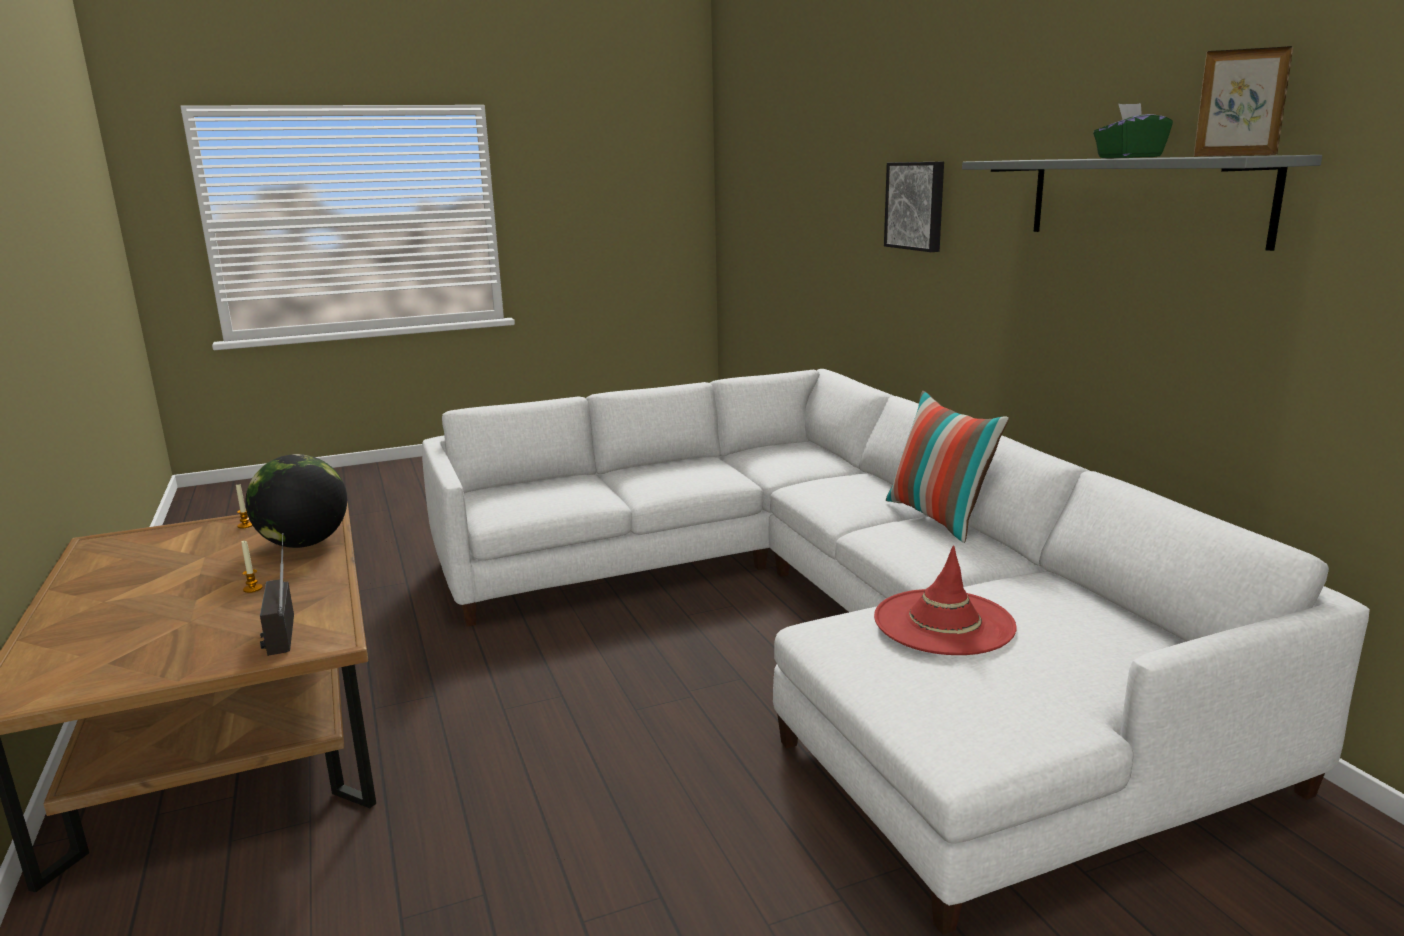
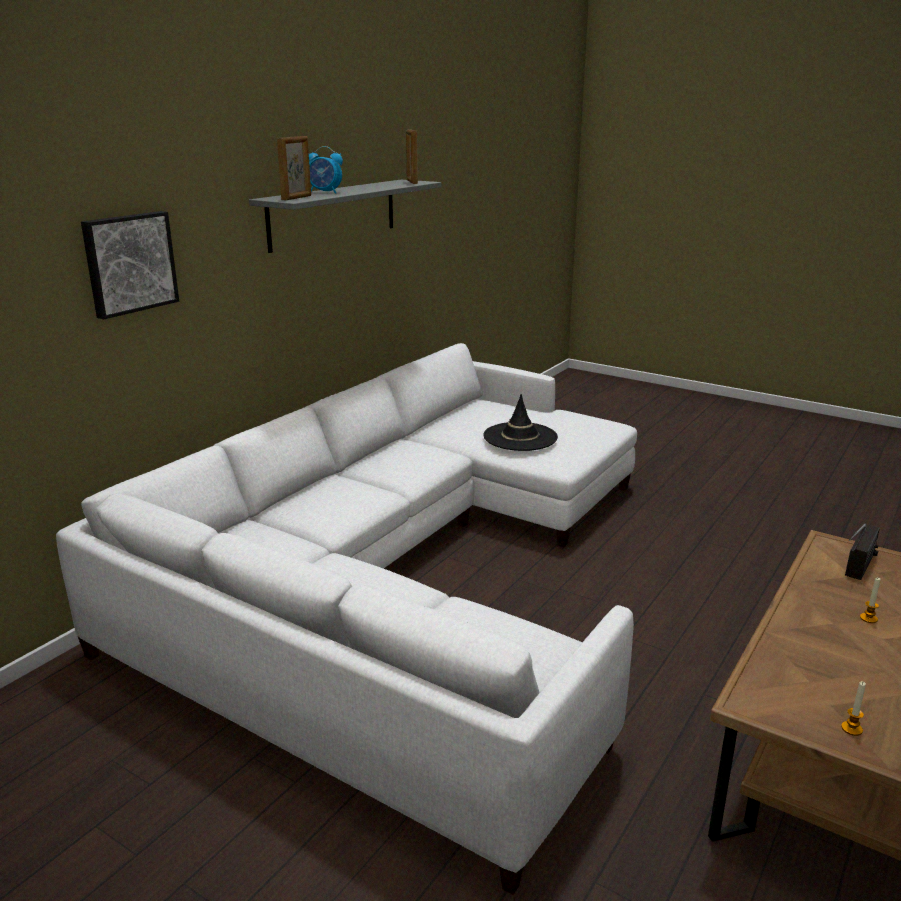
camera: 125 degrees left, 5 degrees up
(304, 544) = (801, 652): globe -> none
(939, 518) = (362, 464): pillow -> none
(943, 622) = (520, 437): red hat -> black hat
(1013, 159) = (297, 198): none -> picture frame
(1072, 158) = (325, 192): none -> alarm clock
(1128, 157) = (356, 188): green tissue box -> none

